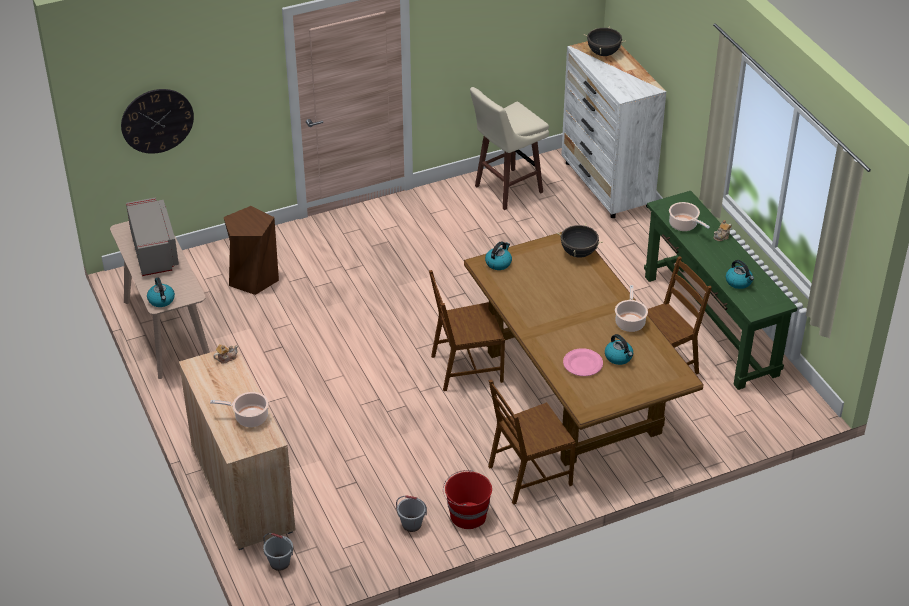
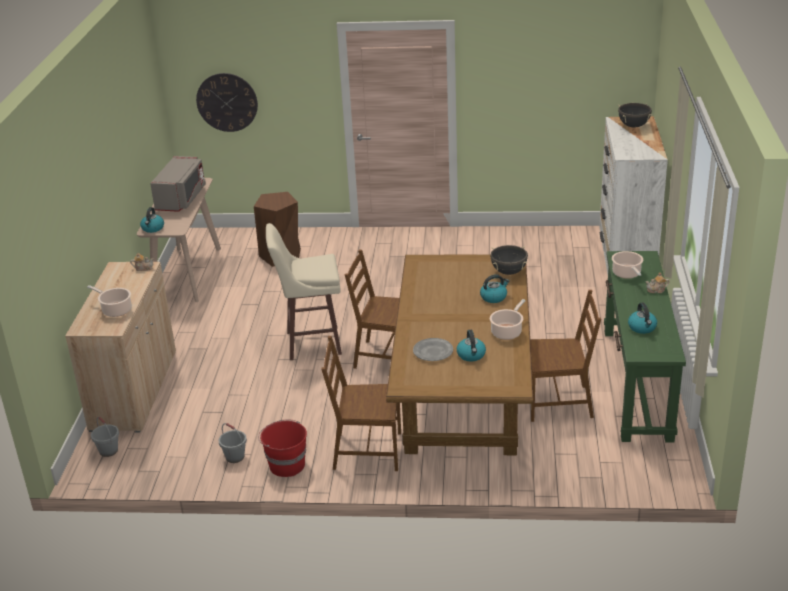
camera: 30 degrees right, 10 degrees down
(498, 263) = (432, 263): kettle -> kettle (494, 297)
(506, 189) = (534, 243): beige stool -> beige stool (311, 343)
(583, 364) = (433, 352): pink plate -> grey plate

